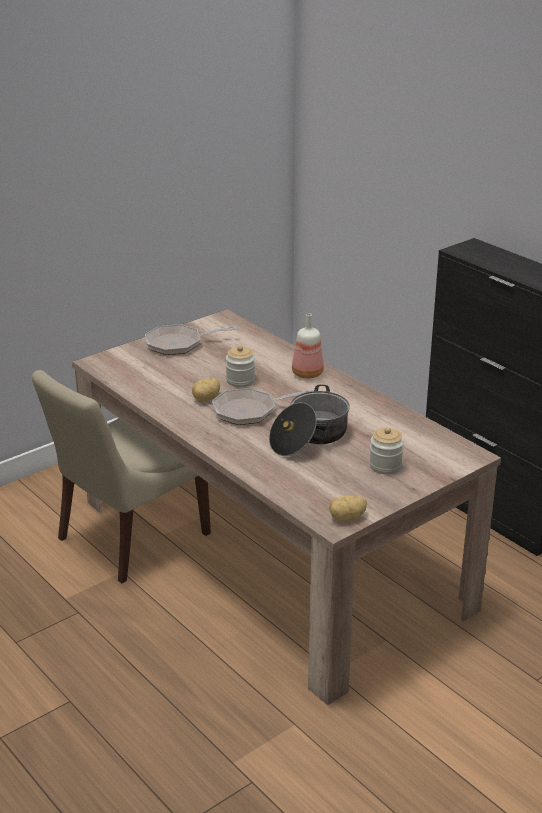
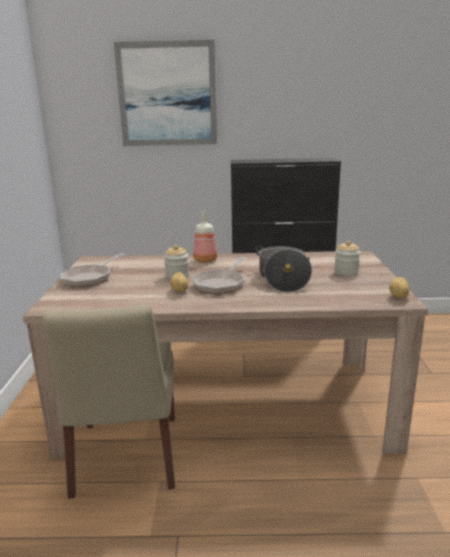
camera: 50 degrees left, 10 degrees down
(419, 117) = (167, 94): none -> picture

